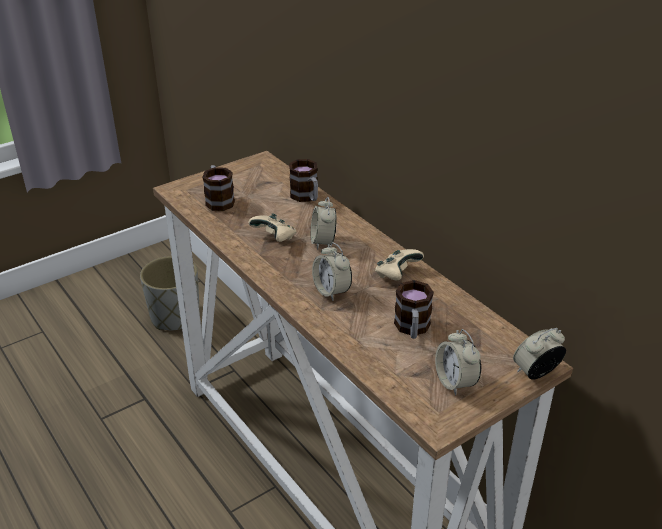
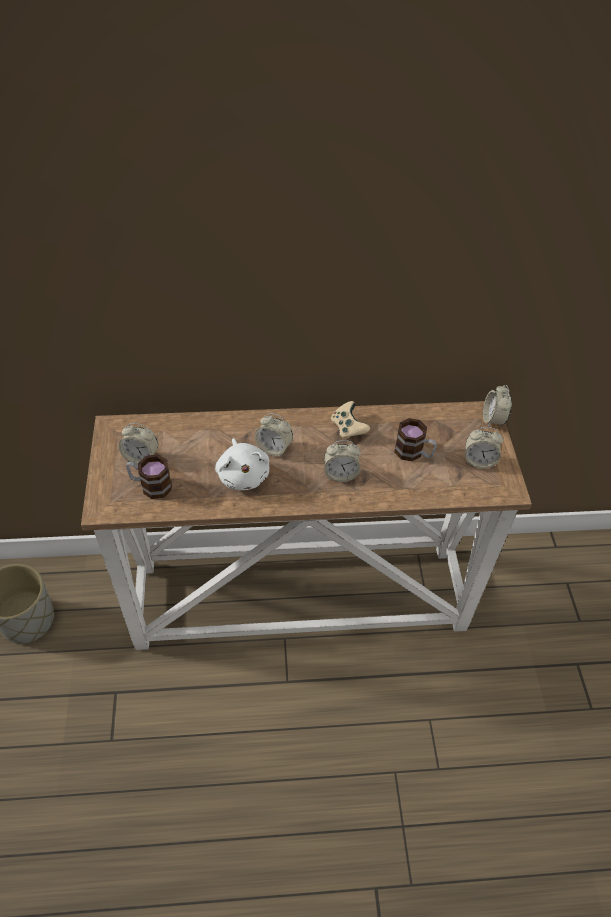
camera: 60 degrees left, 15 degrees up
(244, 184) = (141, 457): none -> alarm clock
(275, 238) = (243, 474): beige game controller -> white plush toy
(306, 197) = (201, 427): mug -> none

